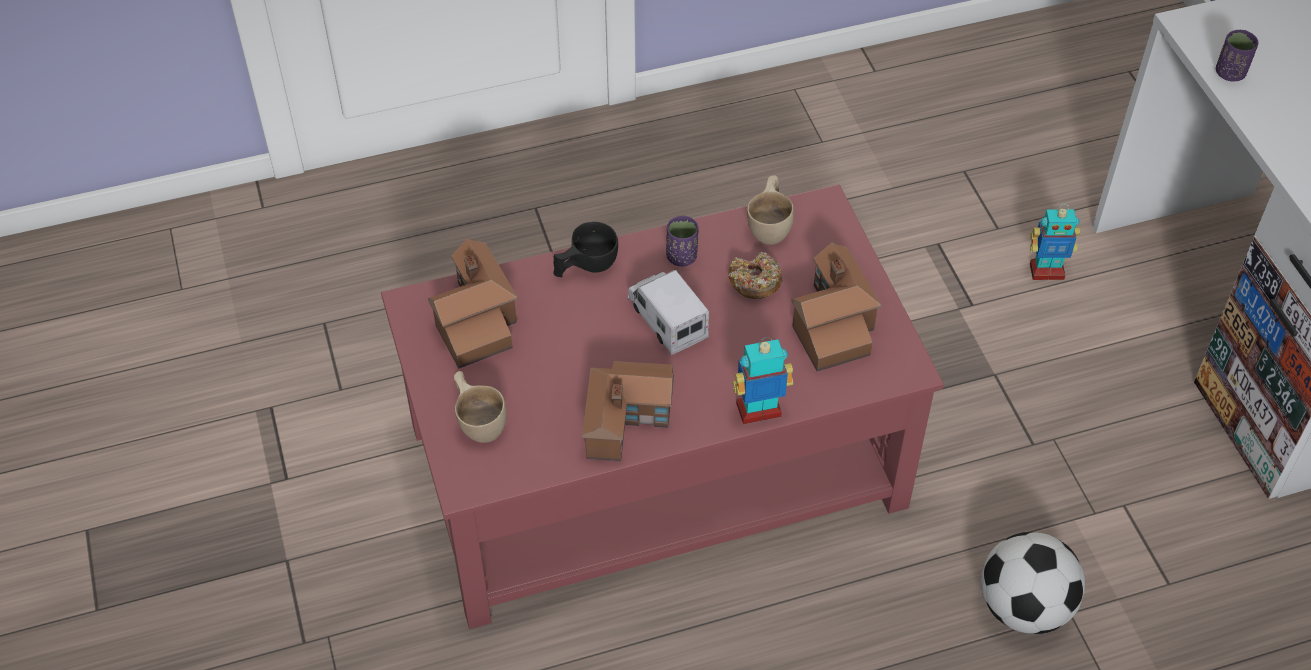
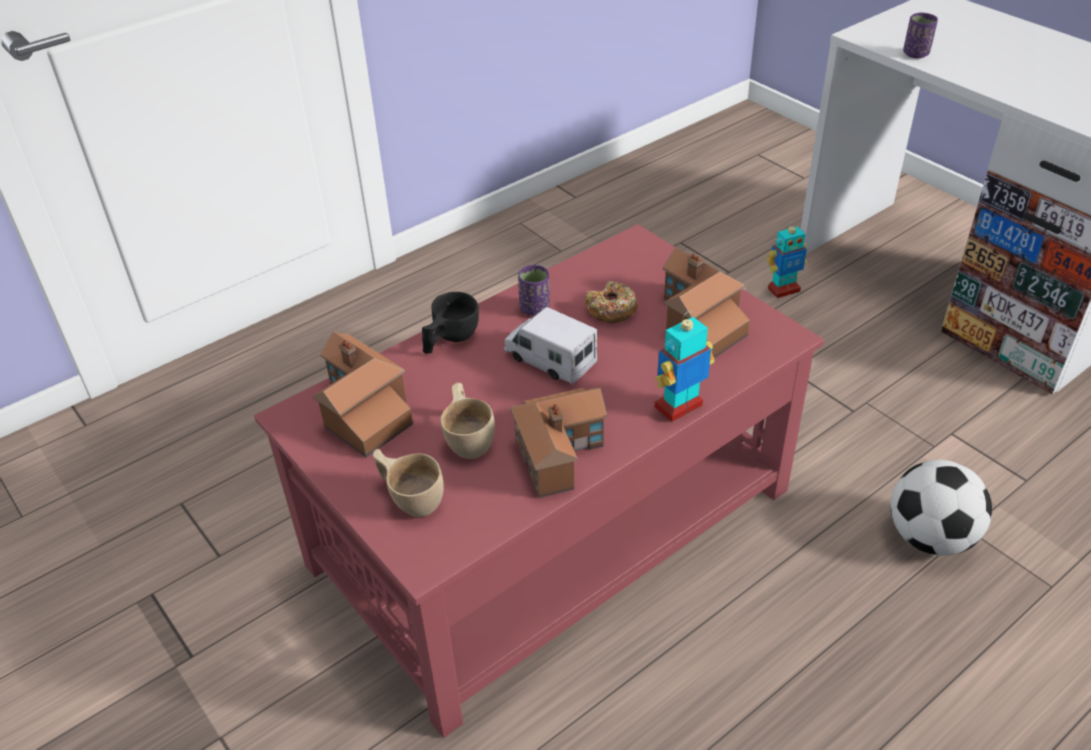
camera: 20 degrees left, 10 degrees down
(771, 225) = (599, 265): beige cup -> beige cup (469, 437)

